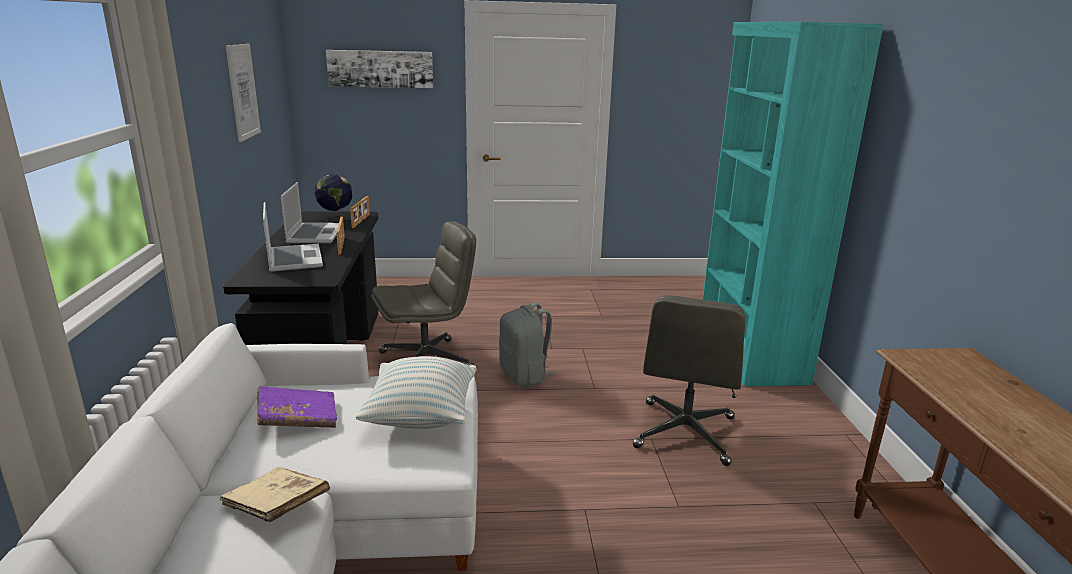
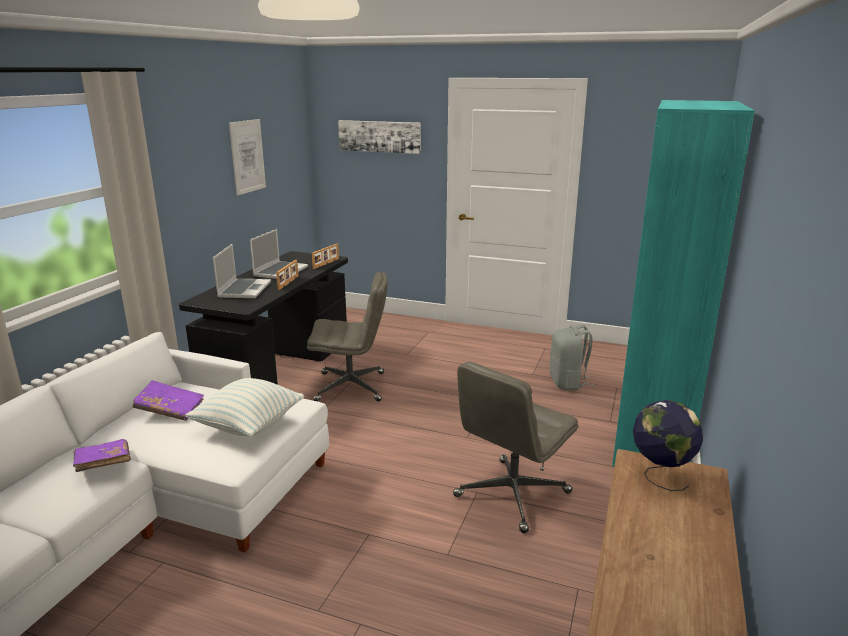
camera: 25 degrees right, 0 degrees up
(276, 507) = (103, 465): beige book -> purple book
(336, 220) = (309, 261): globe -> globe (660, 476)
(525, 376) = (417, 415): grey backpack -> grey backpack (568, 382)

